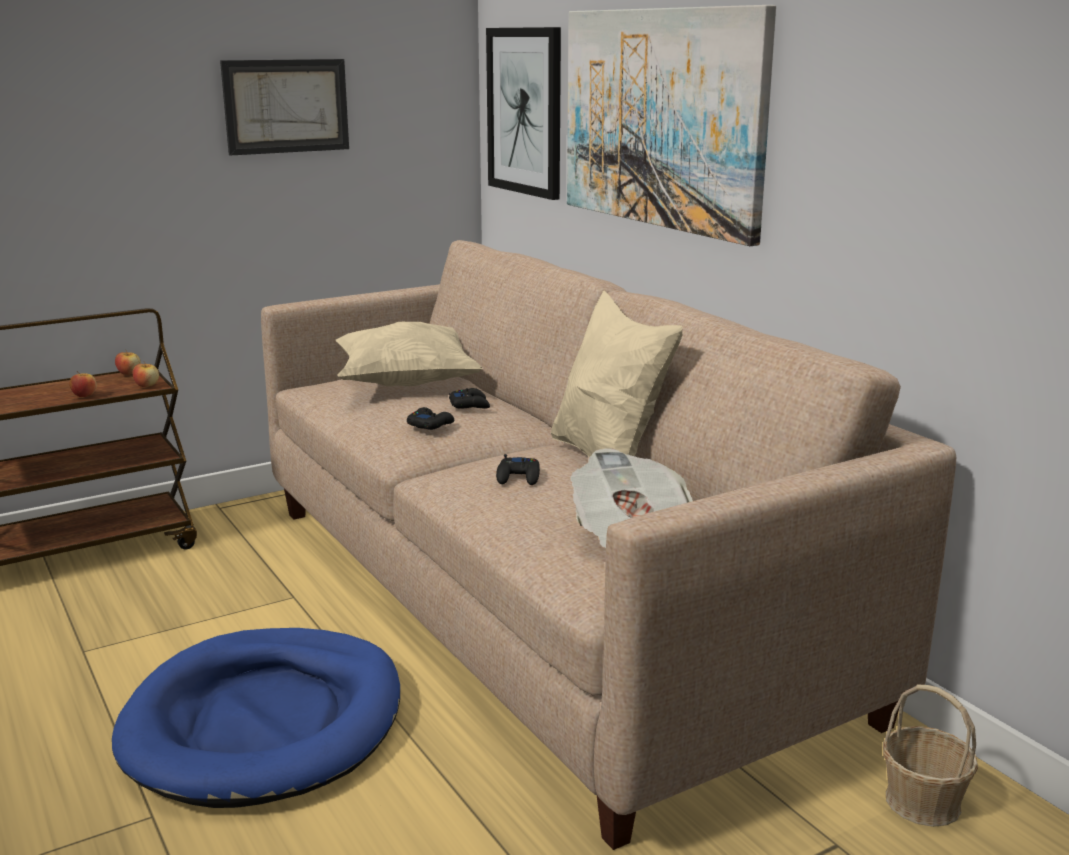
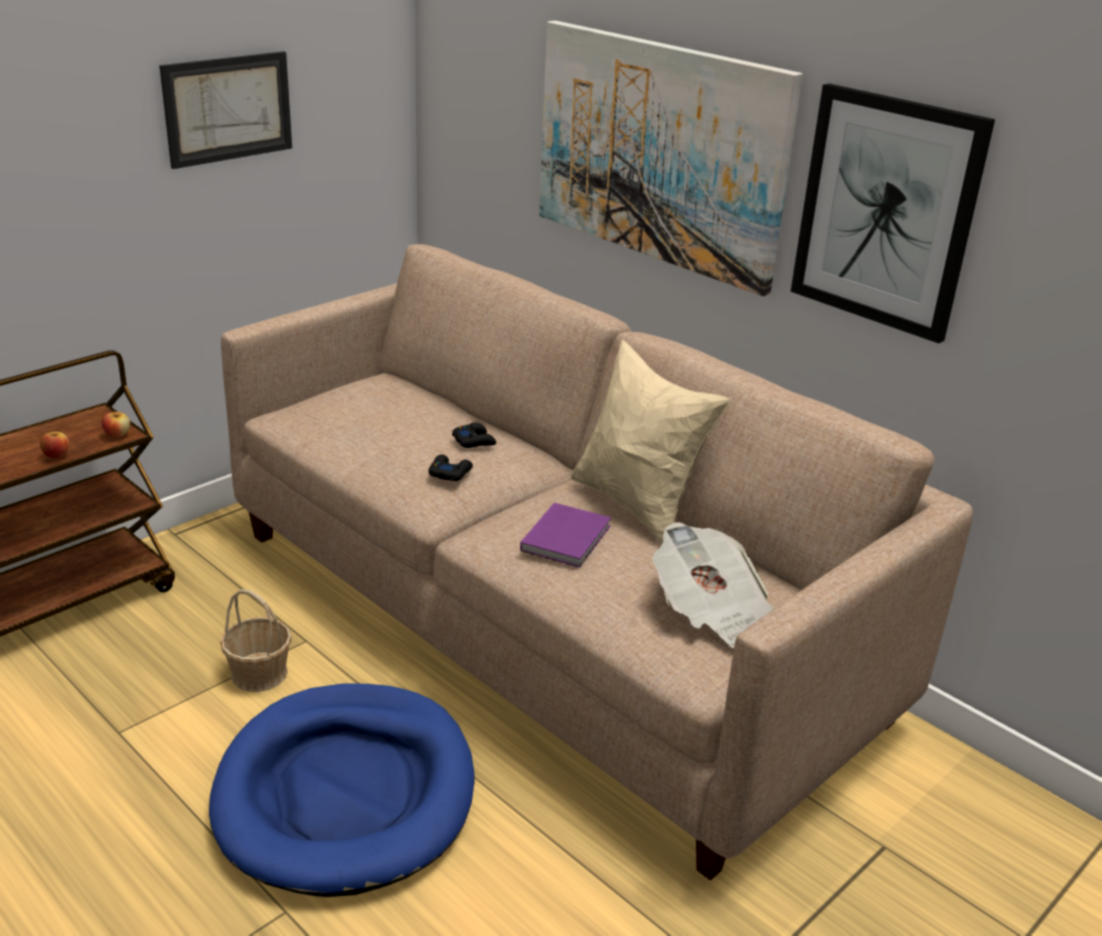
camera: 15 degrees left, 10 degrees up
(129, 373) = (85, 416): apple -> none
(407, 384) = (391, 411): beige pillow -> none
(519, 477) = (568, 537): black game controller -> purple book
(525, 111) = (481, 108): picture -> picture (886, 212)
(922, 801) = (937, 794): basket -> basket (259, 673)

